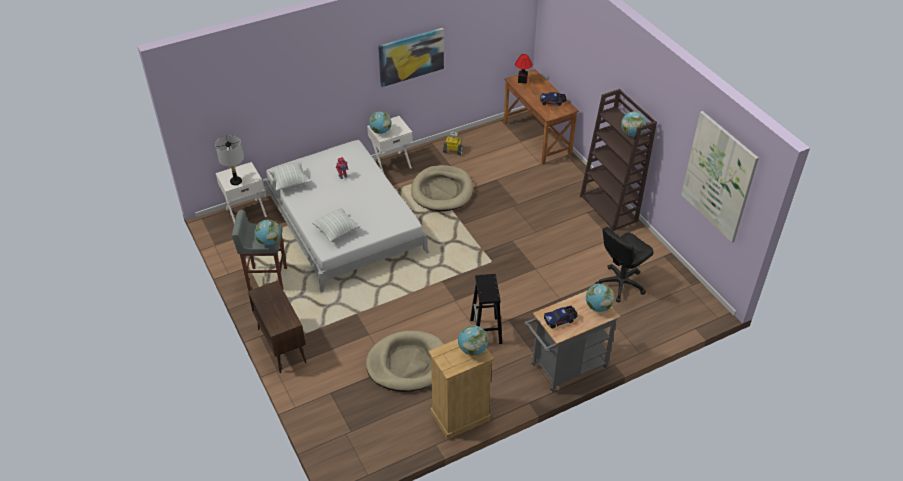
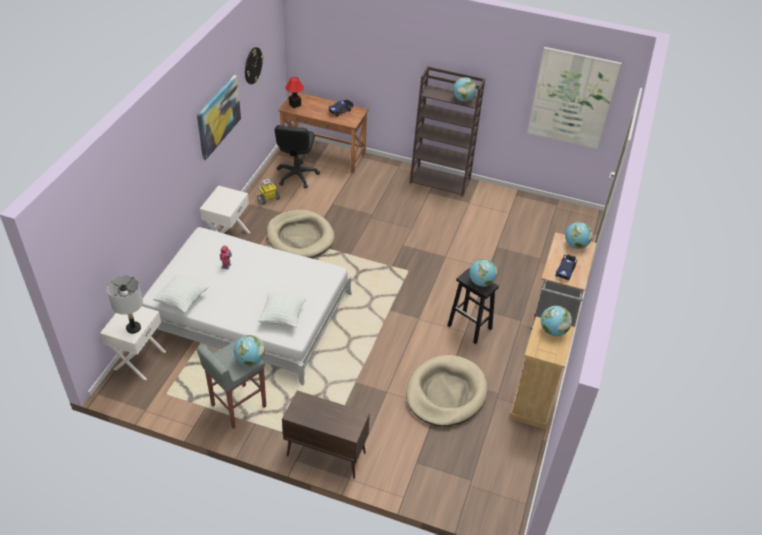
camera: 45 degrees left, 0 degrees up
(380, 131) = (219, 207): globe -> globe (481, 282)
(475, 27) = (253, 65): none -> wall clock
(620, 284) = (514, 232): black office chair -> black office chair (296, 175)

